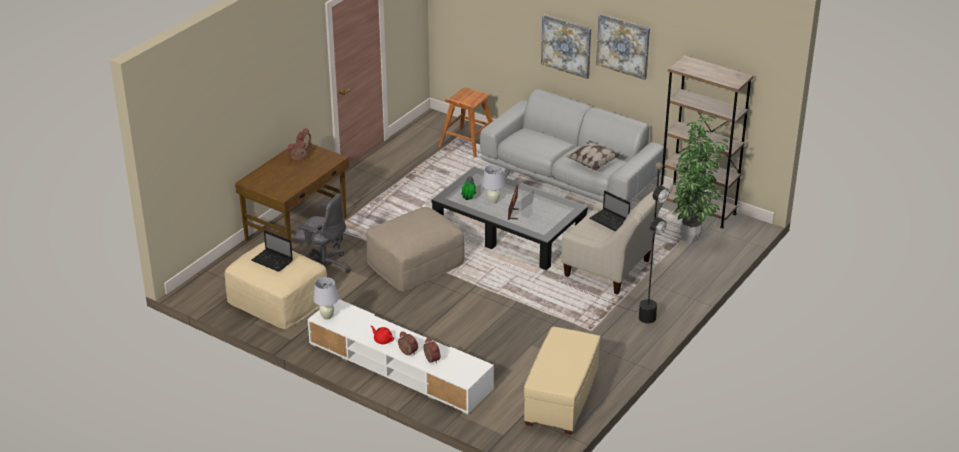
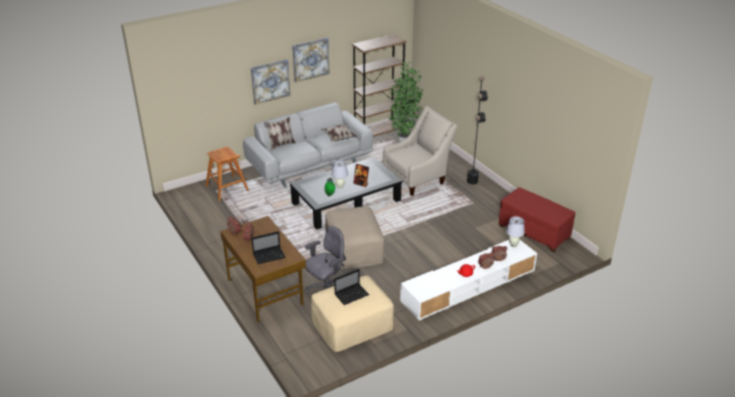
camera: 65 degrees left, 0 degrees up
(327, 316) = (423, 292): white table lamp -> white table lamp (513, 245)
(544, 131) = (281, 145): none -> pillow
(561, 399) = (534, 232): beige ottoman -> red ottoman
(610, 221) = (407, 150): laptop -> laptop (269, 255)

